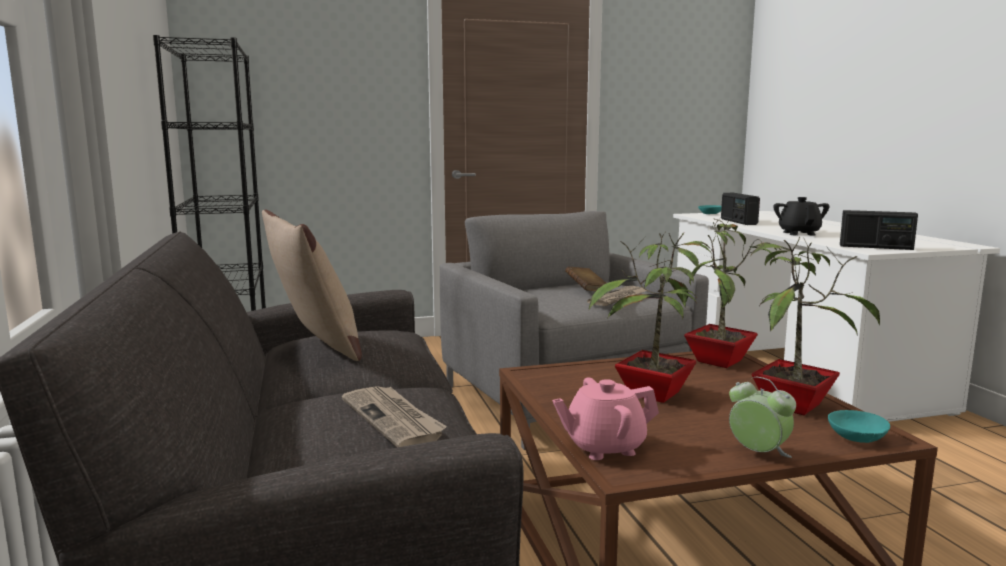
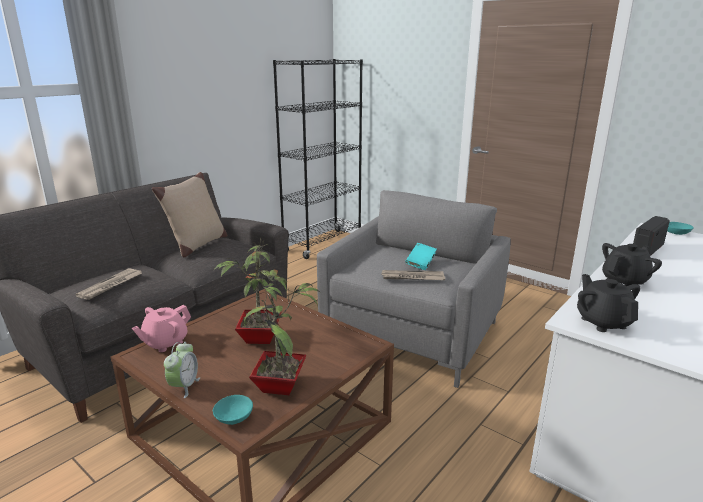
camera: 55 degrees right, 10 degrees up
(586, 290) = (420, 264): brown book -> turquoise book
(604, 447) = (165, 343): pink teapot -> pink teapot turned 90 degrees counterclockwise
(722, 362) = (350, 346): potted plant -> none
(875, 247) = (603, 322): radio -> black teapot

